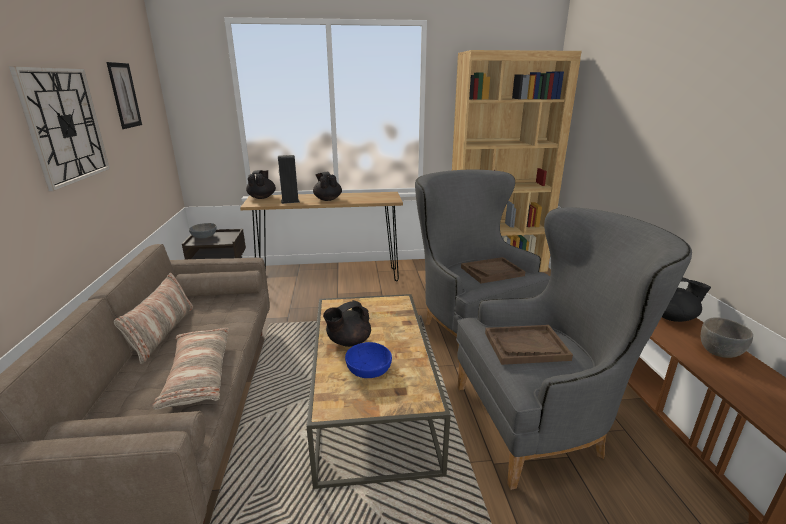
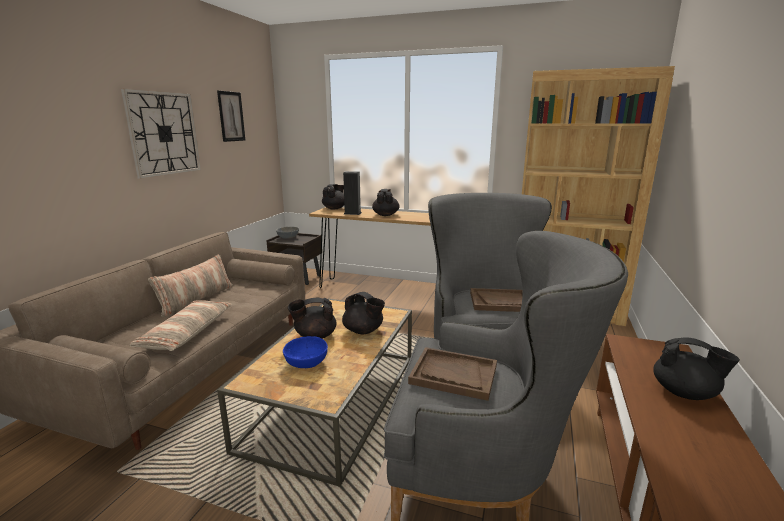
camera: 25 degrees right, 5 degrees down
(389, 325) = (363, 331): none -> black teapot
(719, 352) = (712, 448): grey bowl -> none

